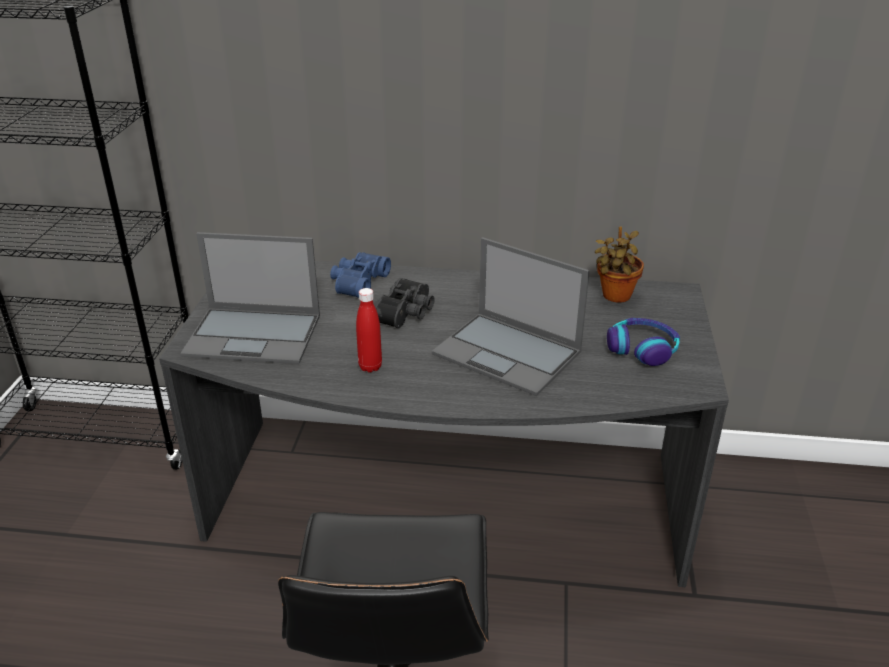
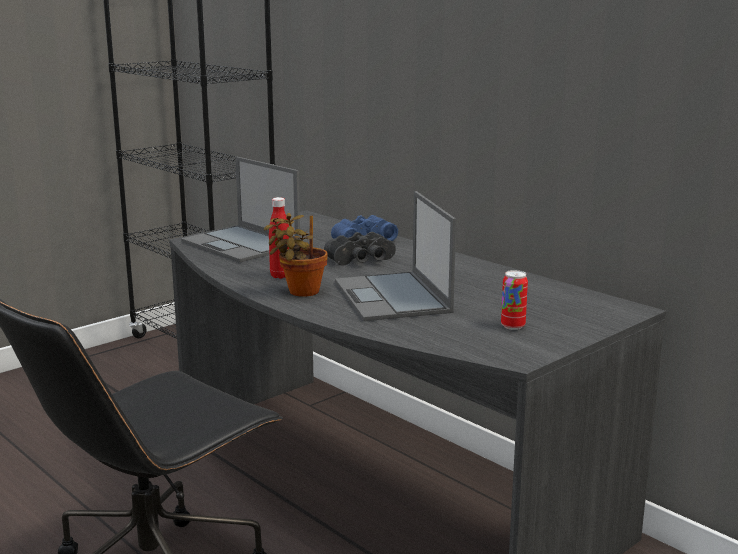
camera: 40 degrees right, 15 degrees down
(615, 297) = (556, 296): potted plant -> potted plant (300, 292)
(642, 348) = (513, 326): headphones -> can

